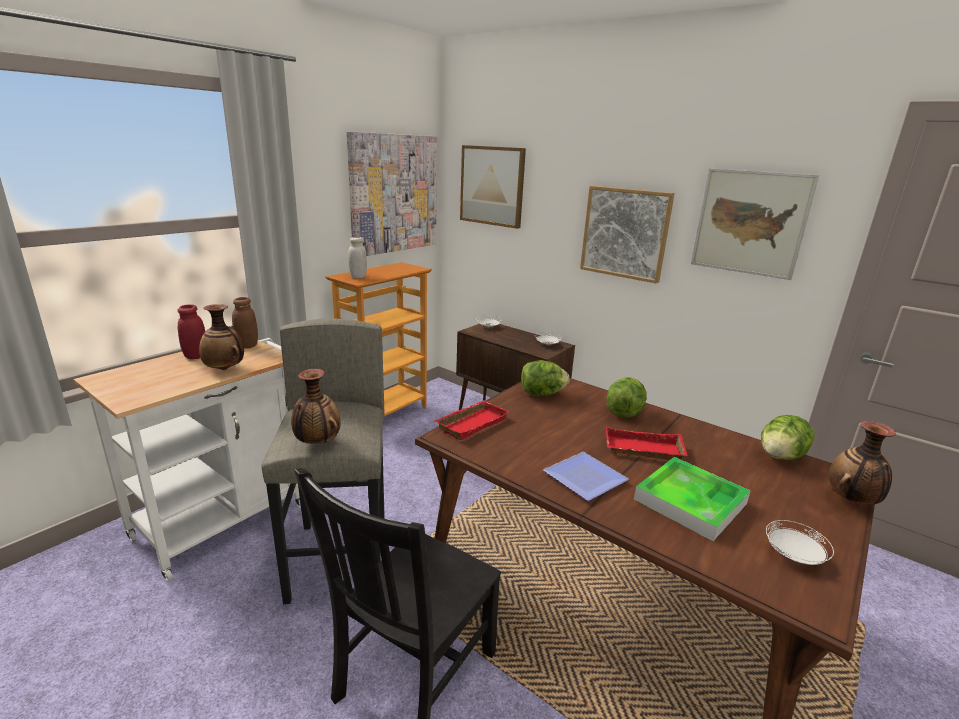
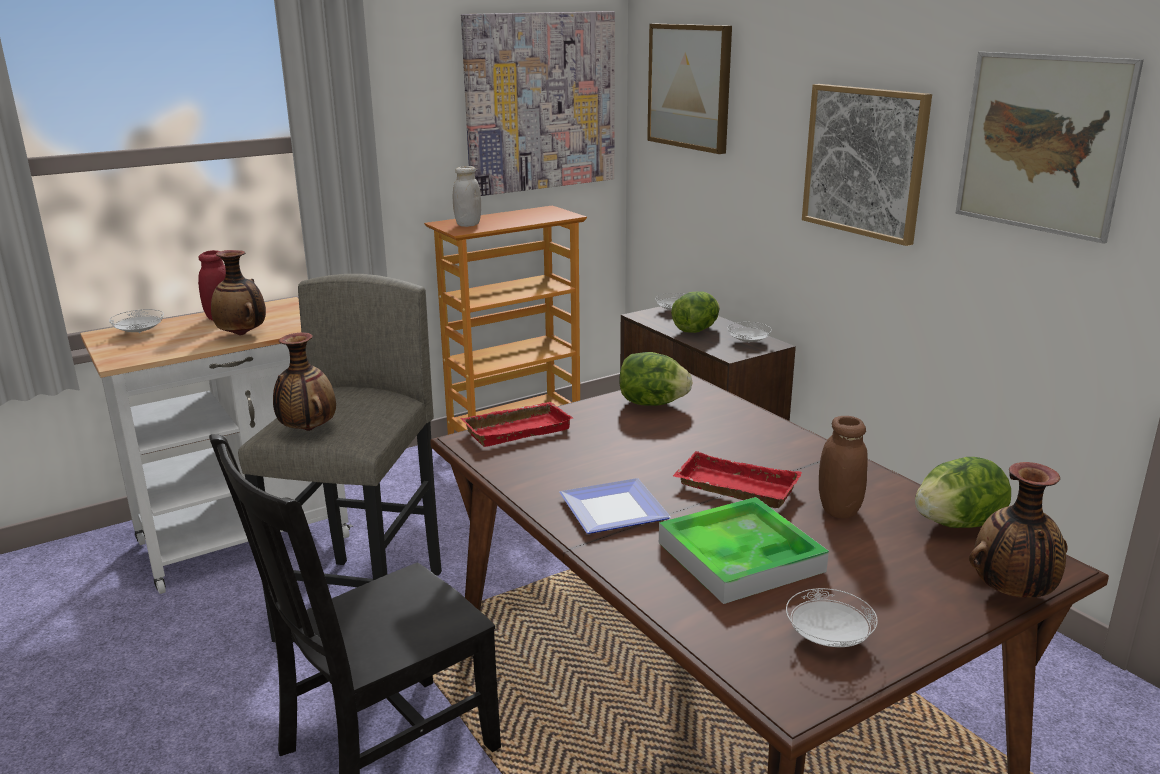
camera: 20 degrees right, 0 degrees up
(131, 375) = (139, 333): none -> white plate
(247, 345) = (287, 309): brown jar -> brown jar (839, 510)
(624, 412) = (756, 439): lettuce -> lettuce (695, 330)

